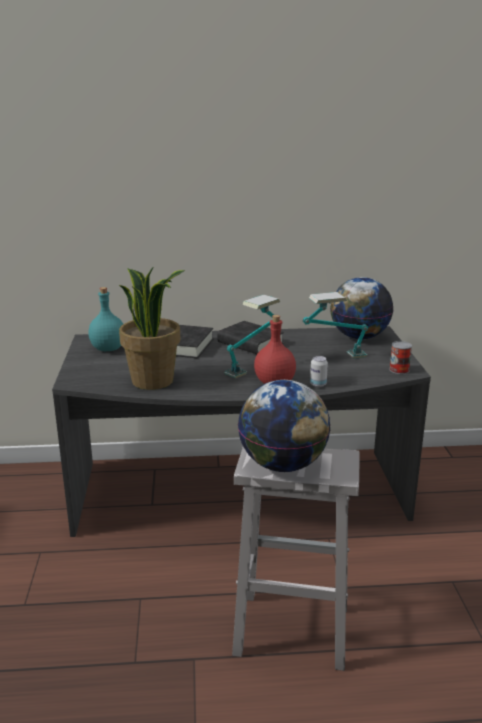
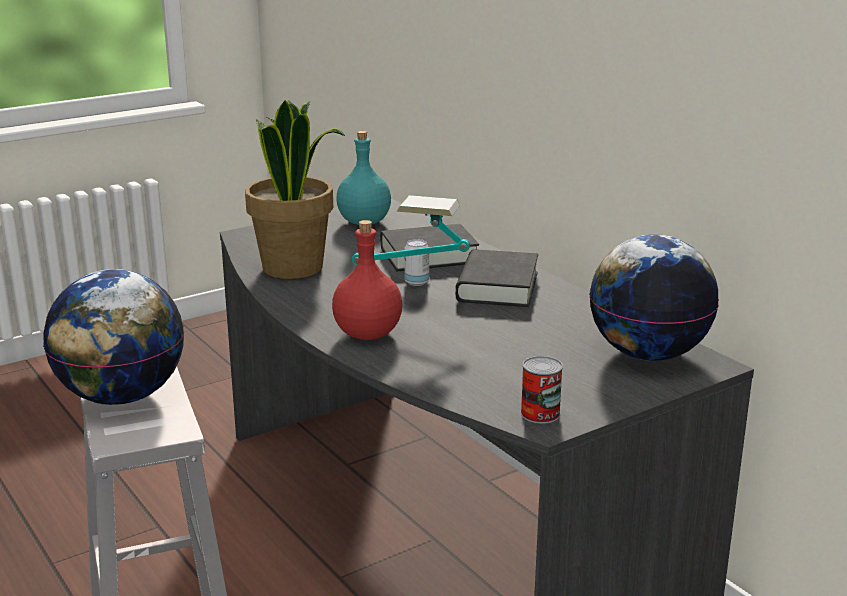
camera: 60 degrees right, 0 degrees up
(318, 384) = (397, 363): can -> can (416, 282)
(334, 357) = (522, 353): table lamp -> none

